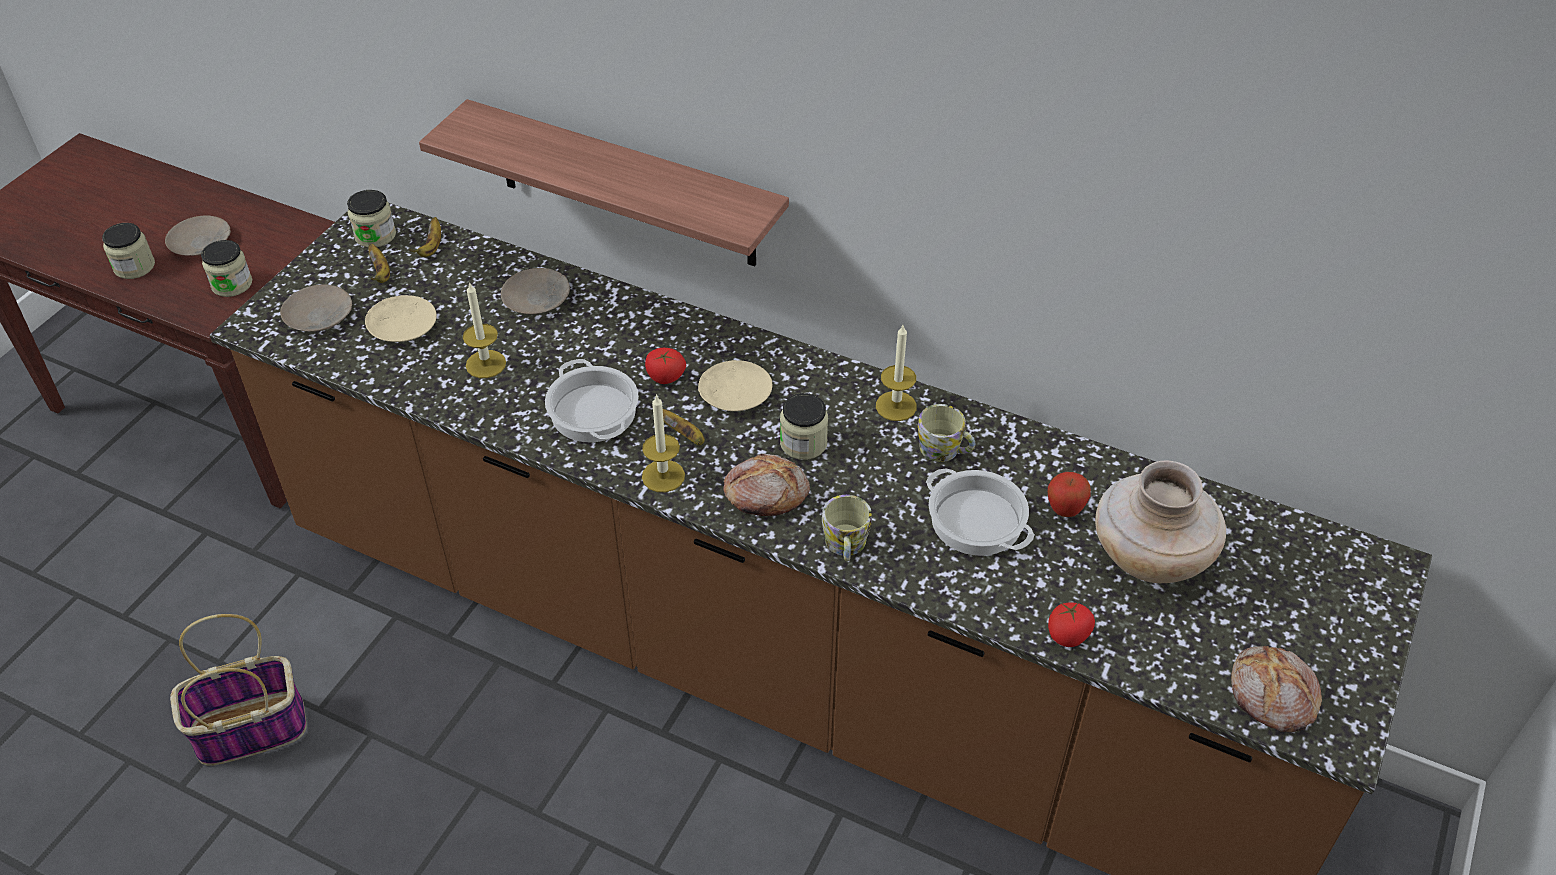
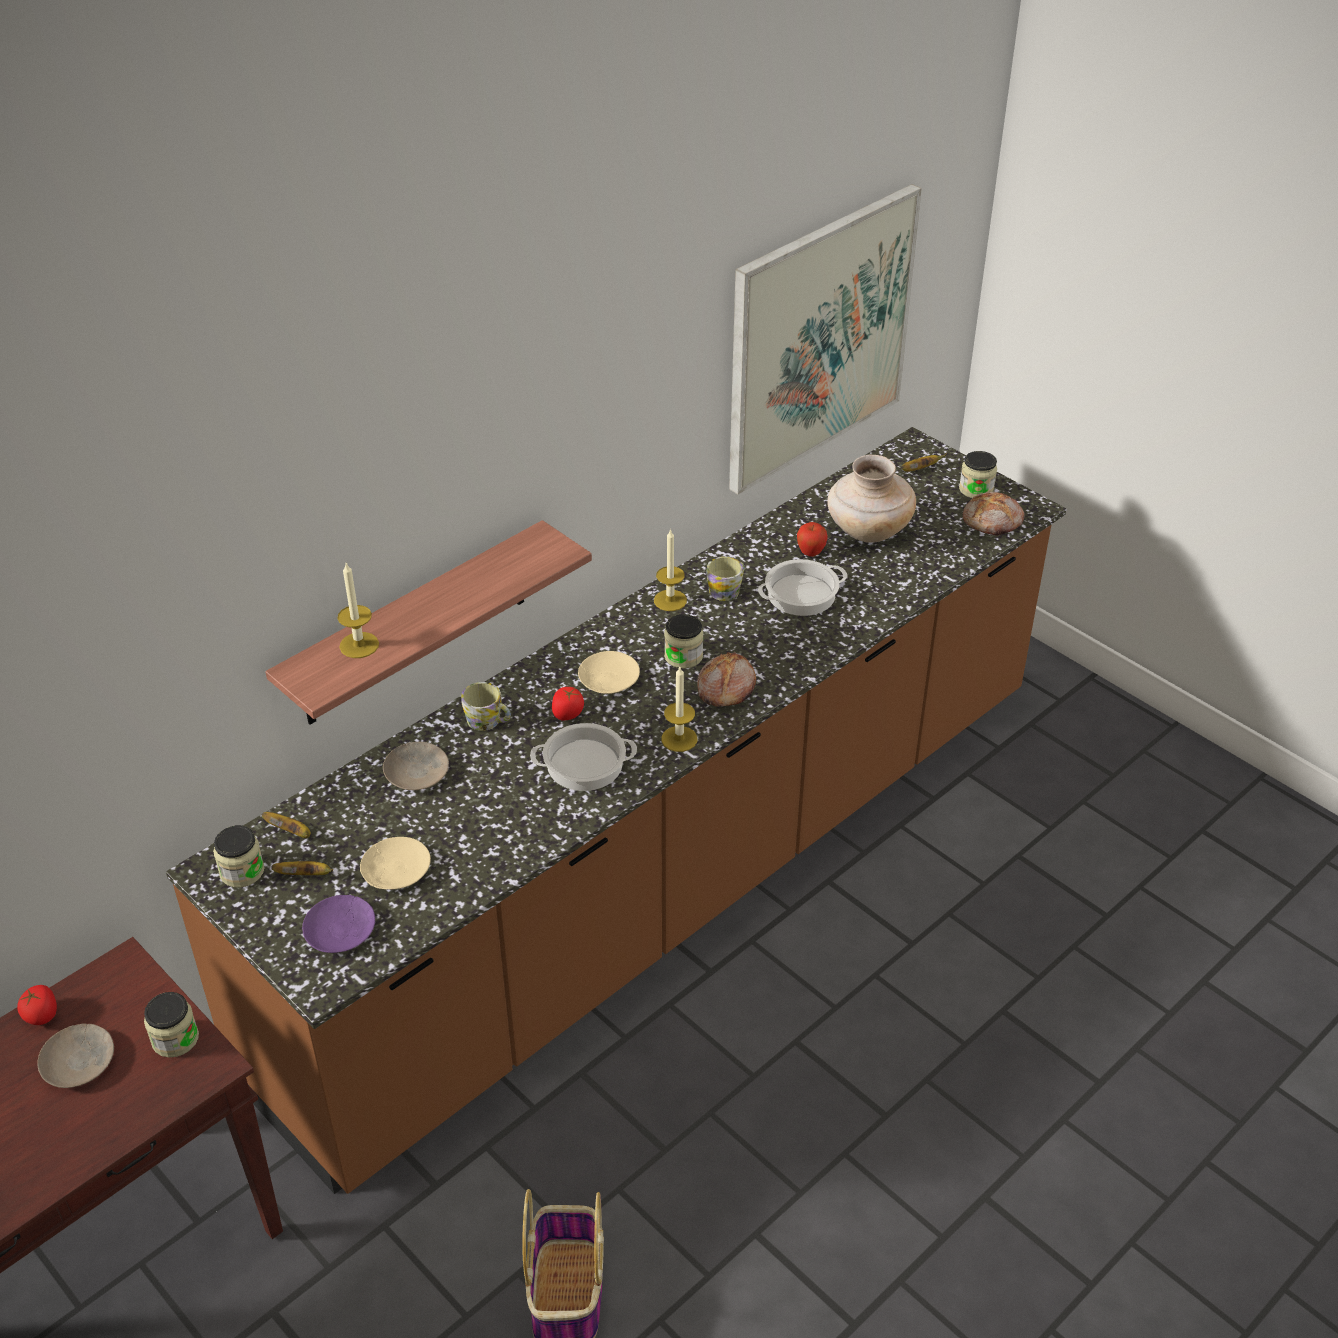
camera: 70 degrees left, 5 degrees down
(134, 267) = (77, 1129): jar -> jar (976, 489)
(319, 316) = (341, 930): beige plate -> purple plate
(486, 364) = (484, 821): candle -> candle (359, 645)
(684, 435) = (641, 717): banana -> banana (919, 469)
(845, 546) = (795, 661): mug -> mug (488, 721)
(1068, 635) = (916, 584): tomato -> tomato (42, 1015)
(1279, 303) = (819, 338): none -> picture

